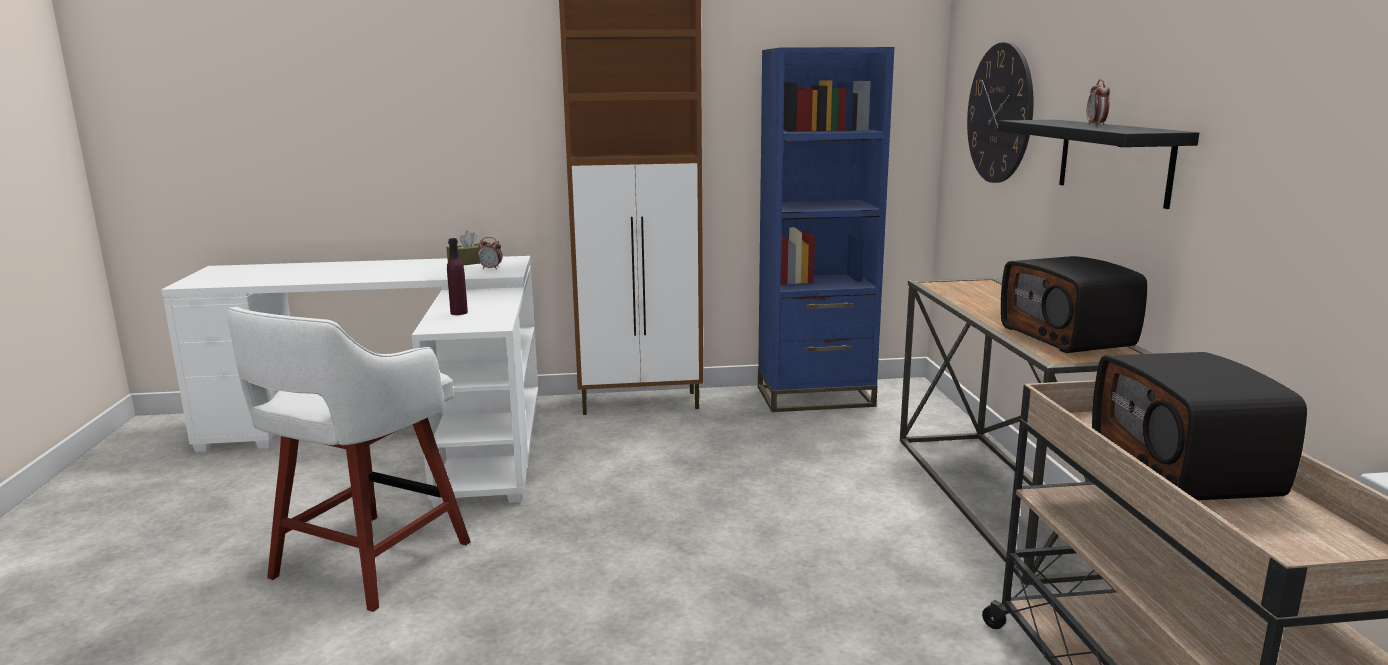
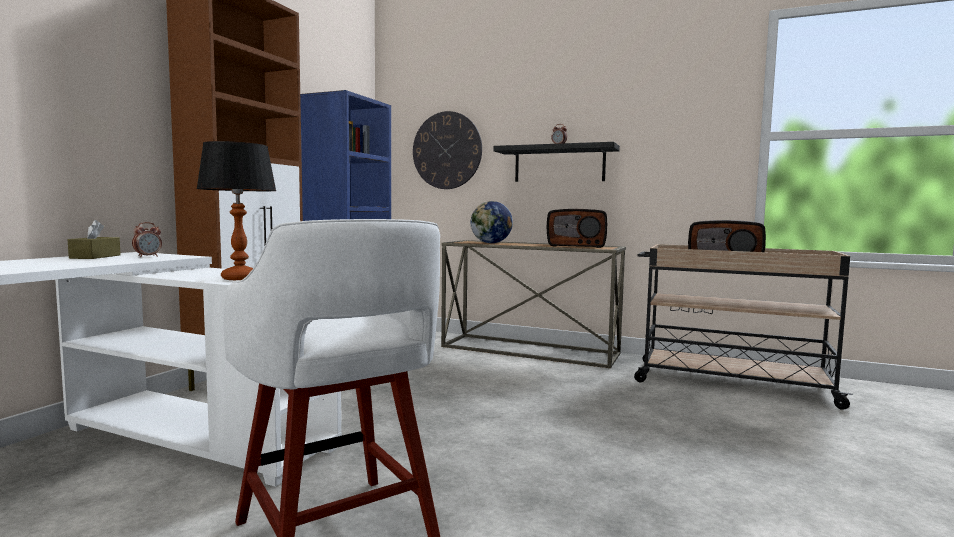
camera: 60 degrees left, 10 degrees down
(459, 313) = (240, 278): purple bottle -> table lamp
(979, 295) = (491, 243): none -> globe

